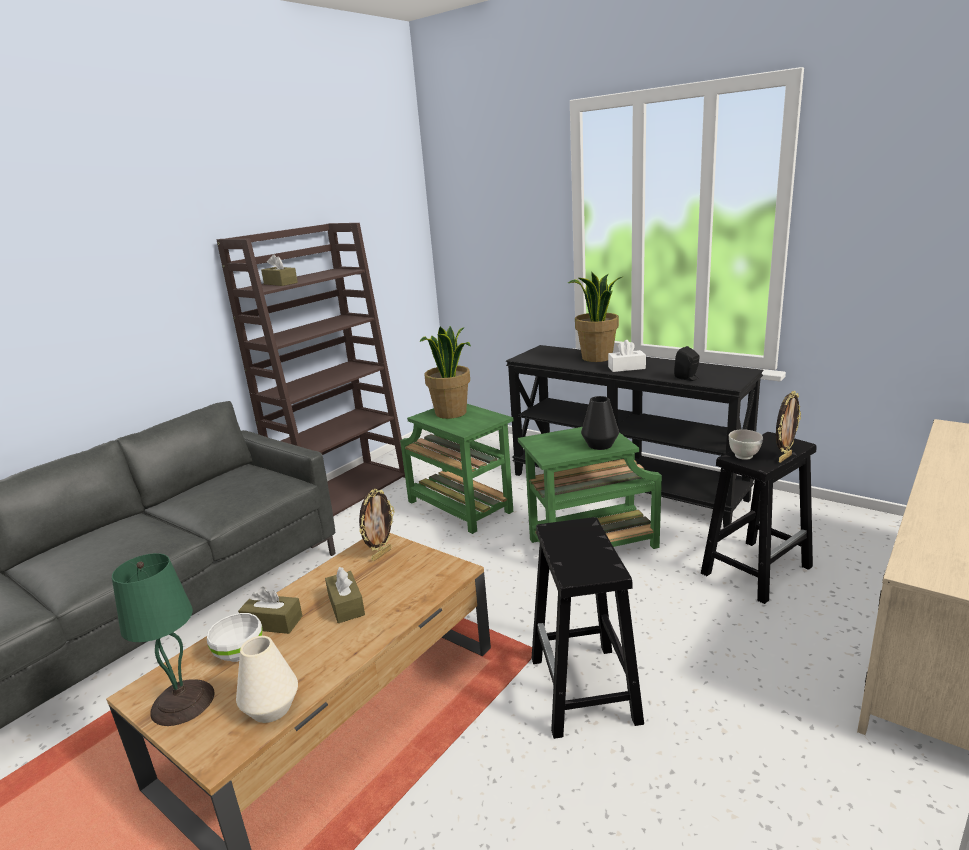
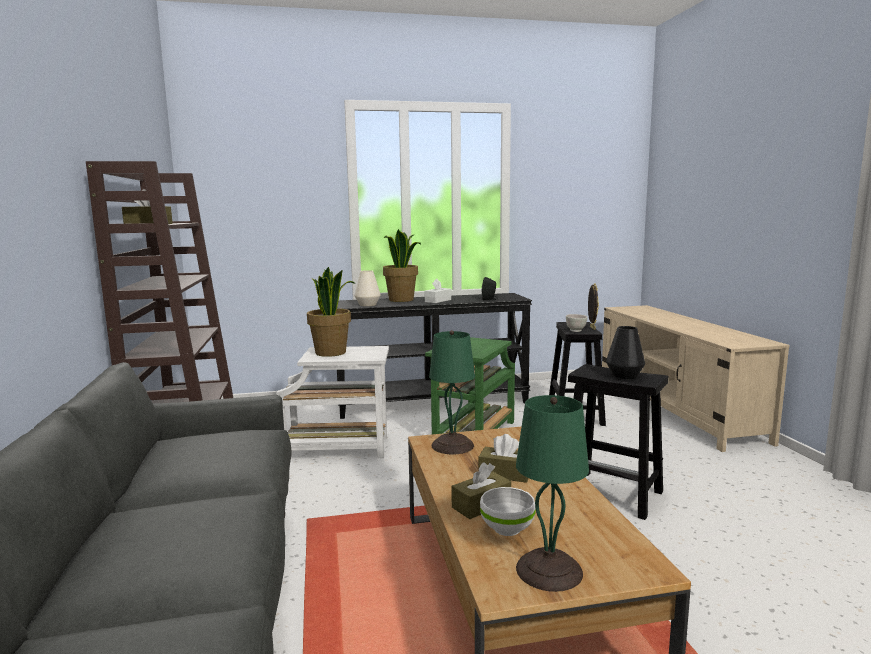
camera: 50 degrees left, 10 degrees down
(271, 708) = (610, 533): white vase -> white vase (367, 305)
(381, 554) = (451, 445): picture frame -> green table lamp
(461, 508) = (340, 449): green side table -> white side table
(600, 445) = (488, 344): black vase -> black vase (624, 375)

